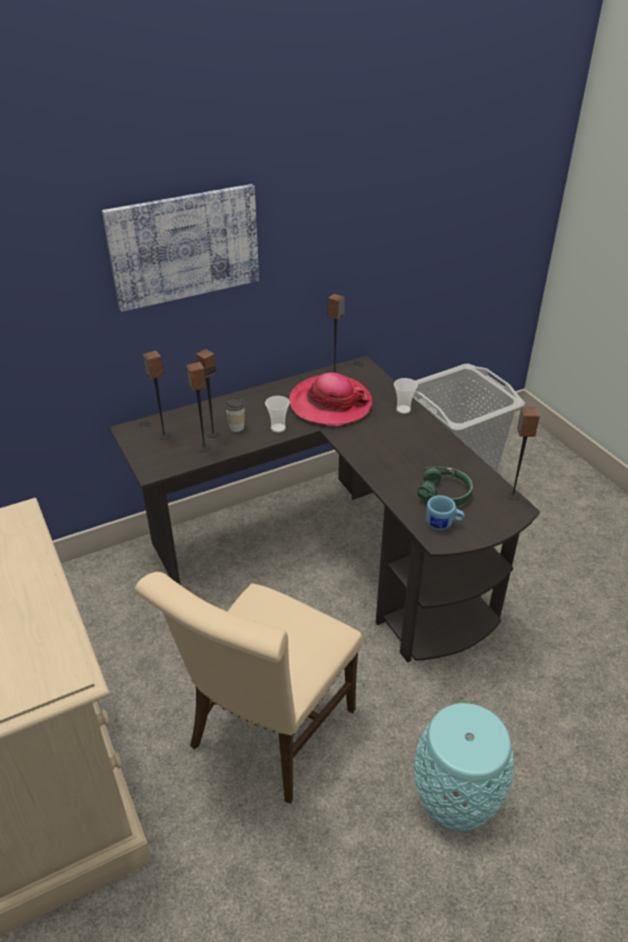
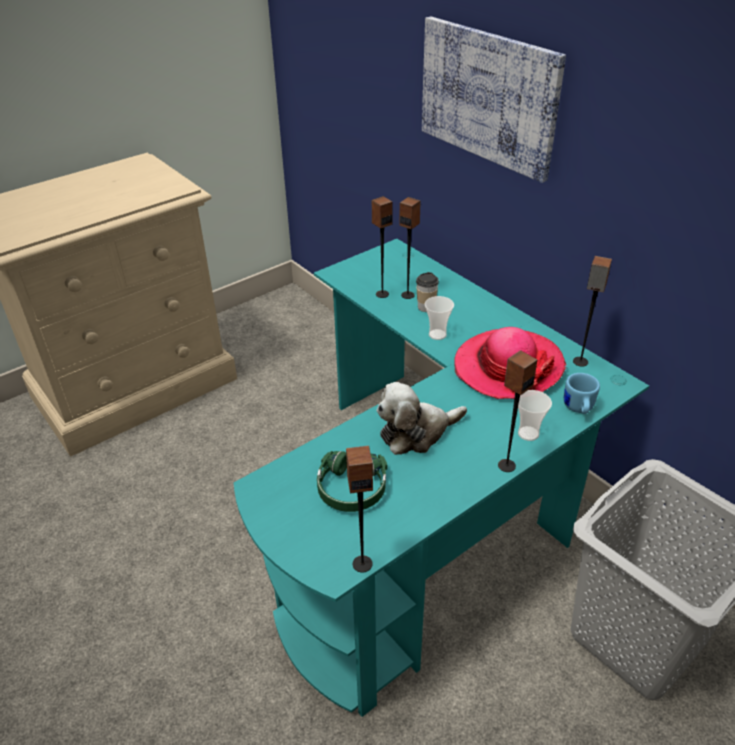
camera: 80 degrees right, 0 degrees up
(163, 436) = (393, 268): speaker -> speaker (506, 465)
(267, 735) = (181, 503): beige chair -> none
(329, 553) = (431, 514): black desk -> turquoise desk
(392, 456) = (416, 432): none -> plush toy
(443, 524) = (288, 490): blue mug -> blue mug (578, 409)
(455, 798) = (100, 673): turquoise stool -> none

